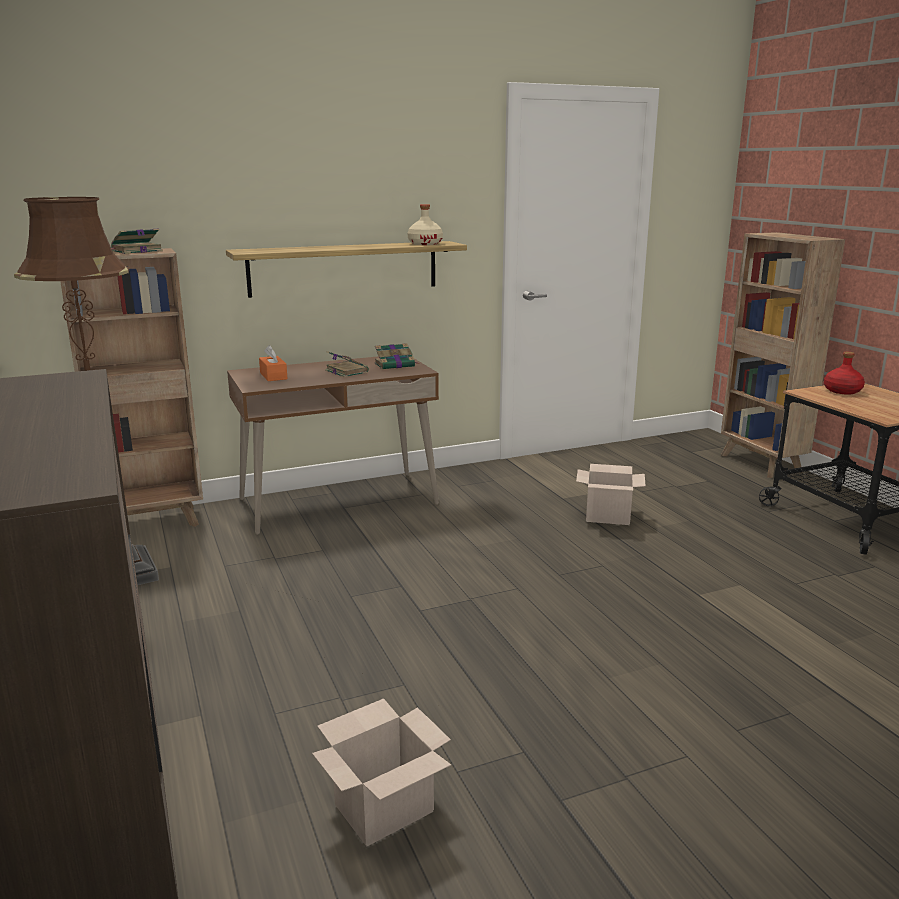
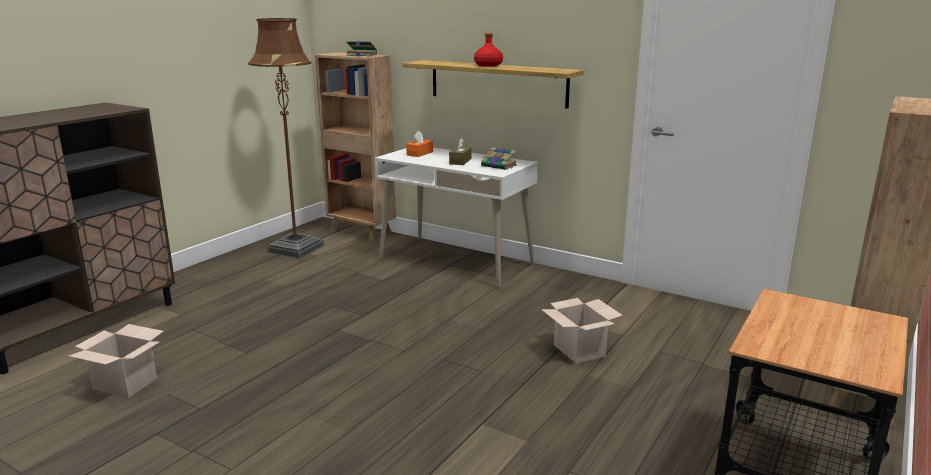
camera: 55 degrees right, 0 degrees up
(338, 501) = (456, 261): brown desk -> white desk
(346, 371) = (460, 161): book -> brown tissue box
(425, 244) = (545, 69): beige bottle -> none
(842, 391) = (832, 315): red bottle -> red bottle (488, 65)

